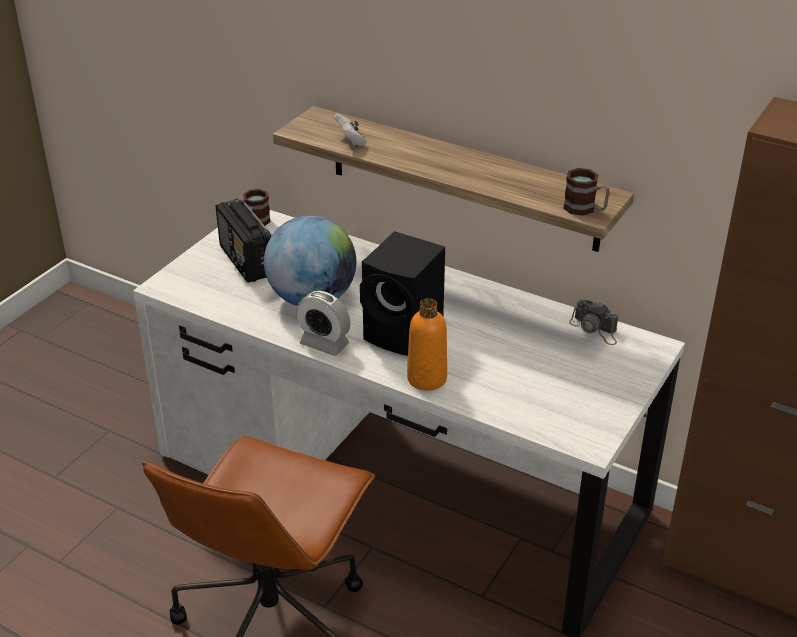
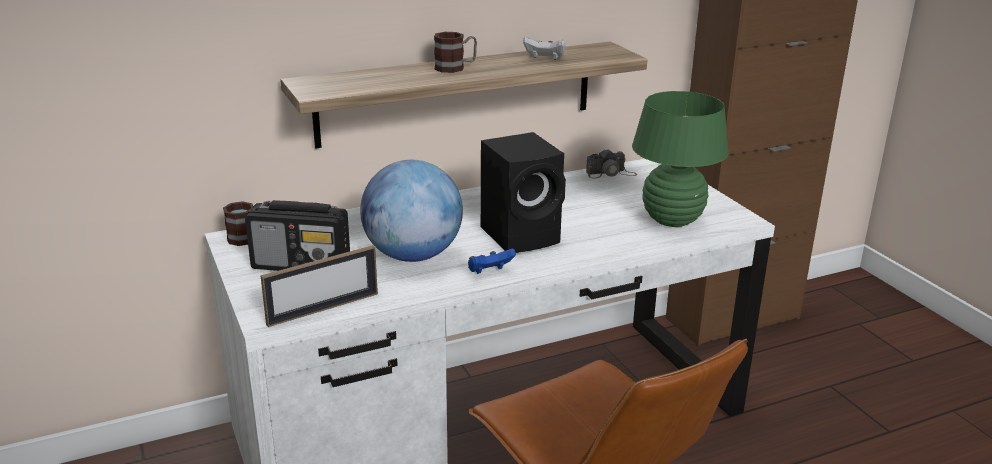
camera: 55 degrees left, 10 degrees down
(197, 299) = (323, 309): none -> picture frame
(324, 344) = (489, 272): alarm clock -> blue game controller
(350, 141) = (376, 83): white game controller -> white game controller (544, 59)
(427, 378) = (595, 247): orange bottle -> none
(536, 400) = (672, 220): none -> green table lamp
(585, 209) = (614, 55): mug -> mug (455, 68)

